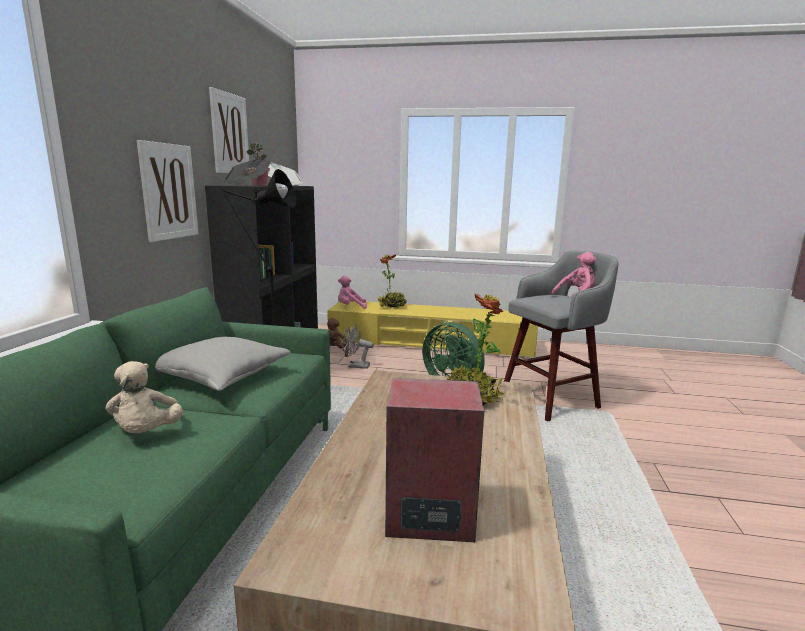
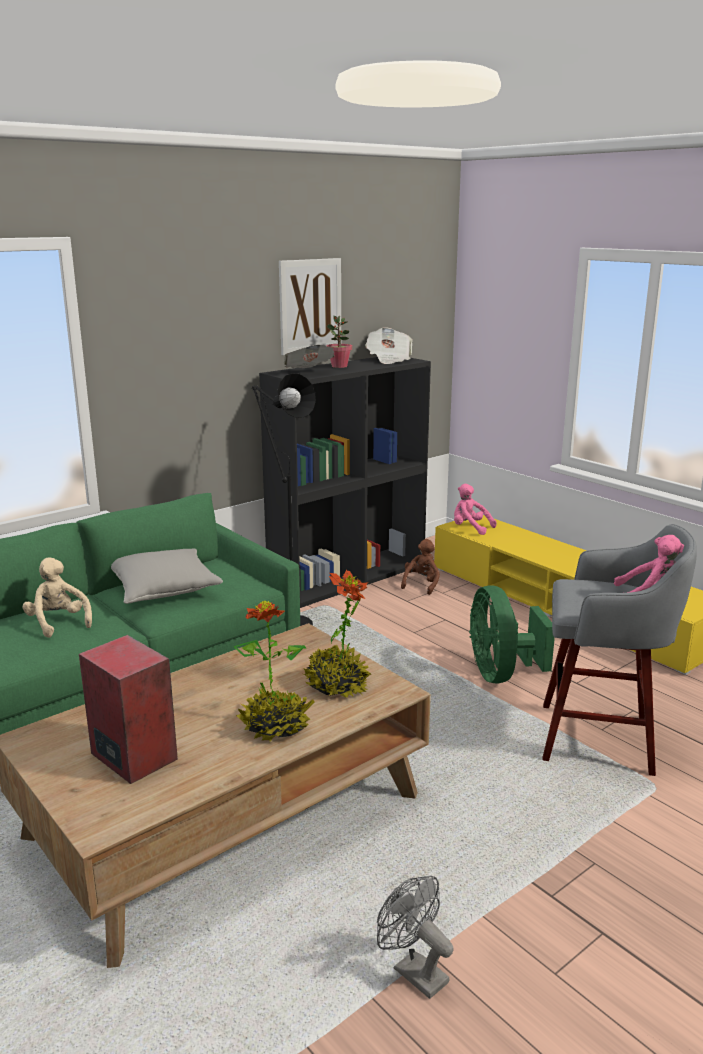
camera: 40 degrees right, 5 degrees up
(147, 433) = (58, 623): beige plush toy -> beige plush toy turned 120 degrees clockwise
(169, 191) = (206, 385): picture -> none
(355, 366) = (422, 610): grey fan -> grey fan (413, 971)
(392, 307) = (525, 539): potted plant -> potted plant (276, 726)

